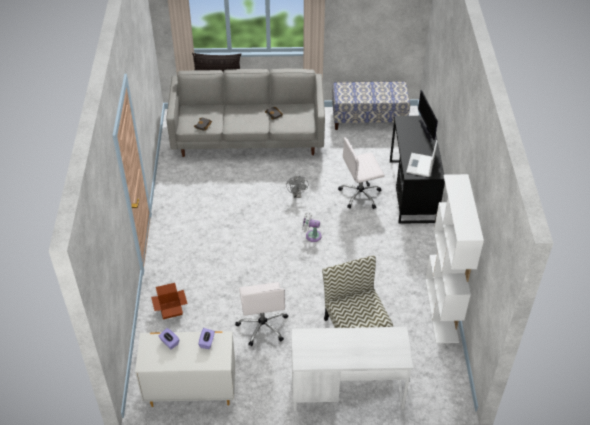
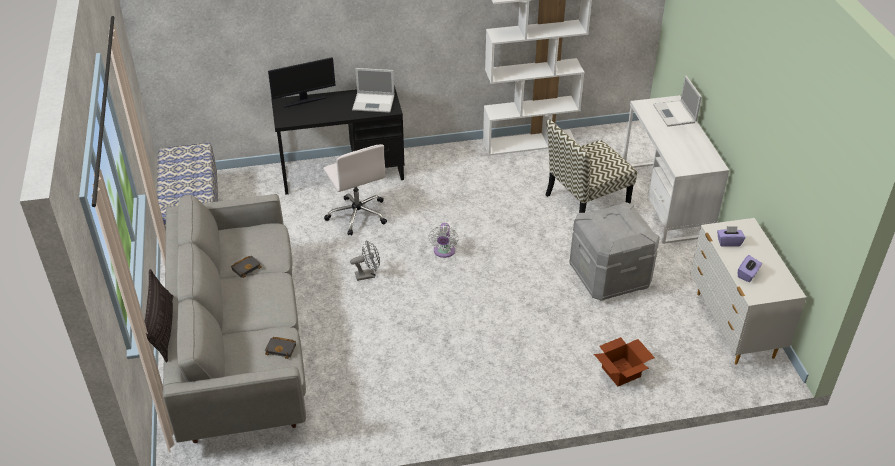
camera: 100 degrees left, 5 degrees down
(263, 326) = (610, 277): white office chair -> grey storage box
(381, 354) = (675, 114): none -> laptop

